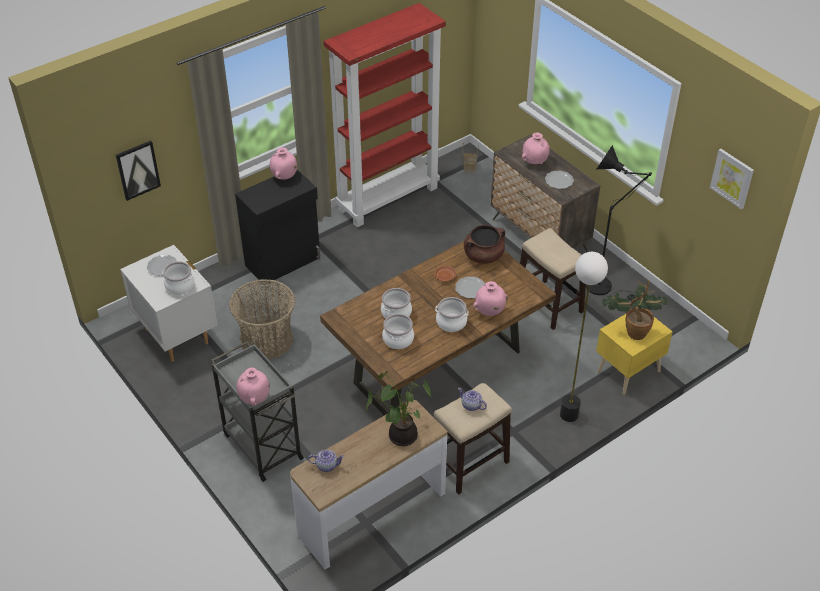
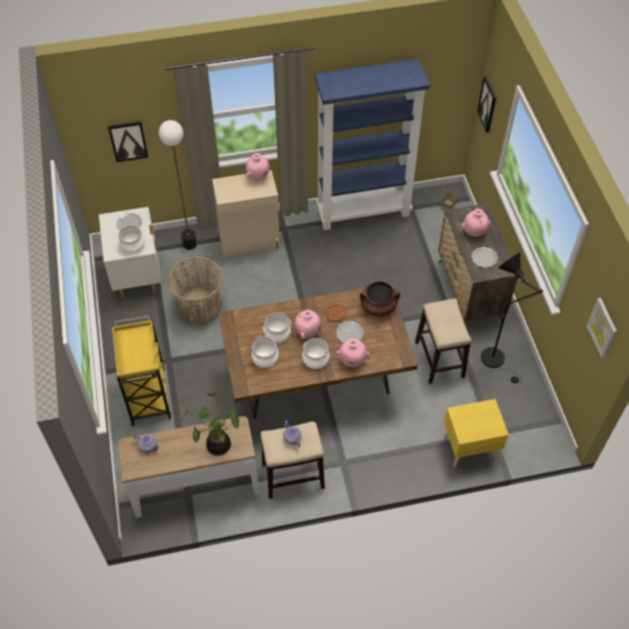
camera: 25 degrees right, 10 degrees up
(254, 399) = (127, 367): pink vase -> pink vase (307, 332)
(262, 445) = (148, 394): grey cart -> yellow cart
(284, 262) = (250, 241): black cabinet -> beige cabinet
(388, 198) = (363, 211): red bookcase -> blue bookcase
(493, 37) = (487, 104): none -> picture
(569, 415) = (397, 466): floor lamp -> floor lamp (189, 244)
(631, 331) = (473, 421): potted plant -> none

